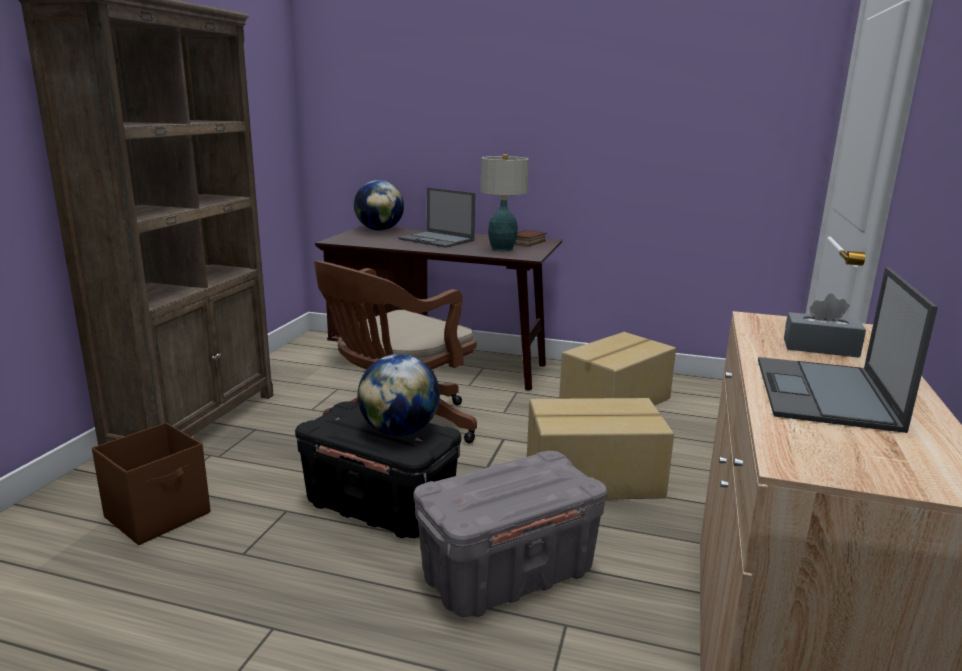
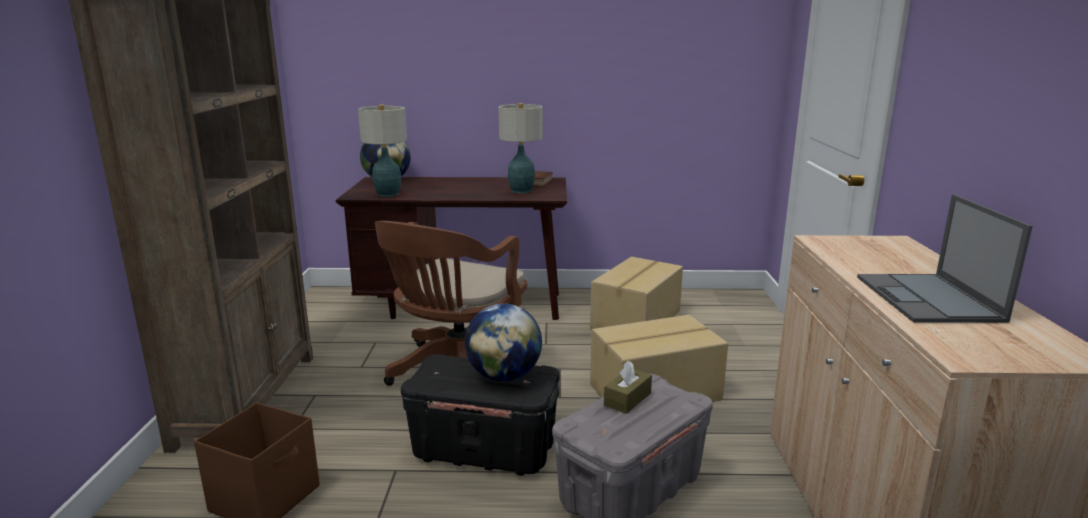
camera: 15 degrees left, 0 degrees up
(368, 242) = (388, 194): none -> table lamp
(437, 240) = (453, 187): laptop -> none
(510, 473) = (627, 399): none -> brown tissue box
(820, 348) = (887, 260): grey tissue box -> none

